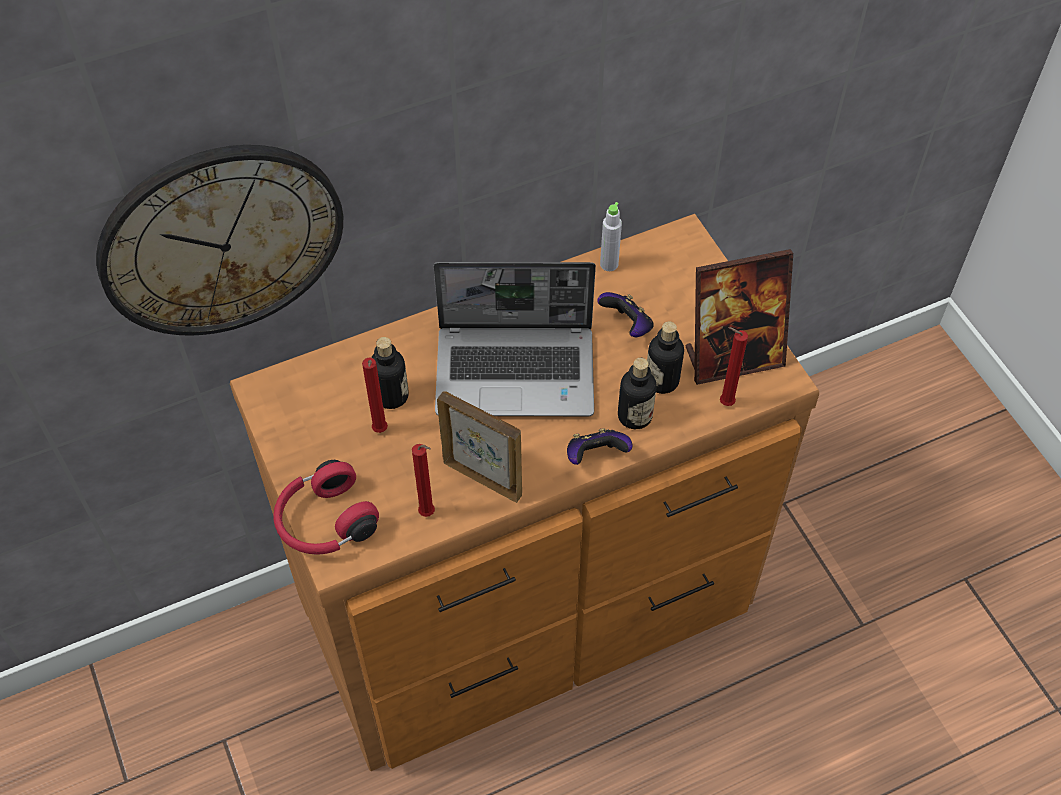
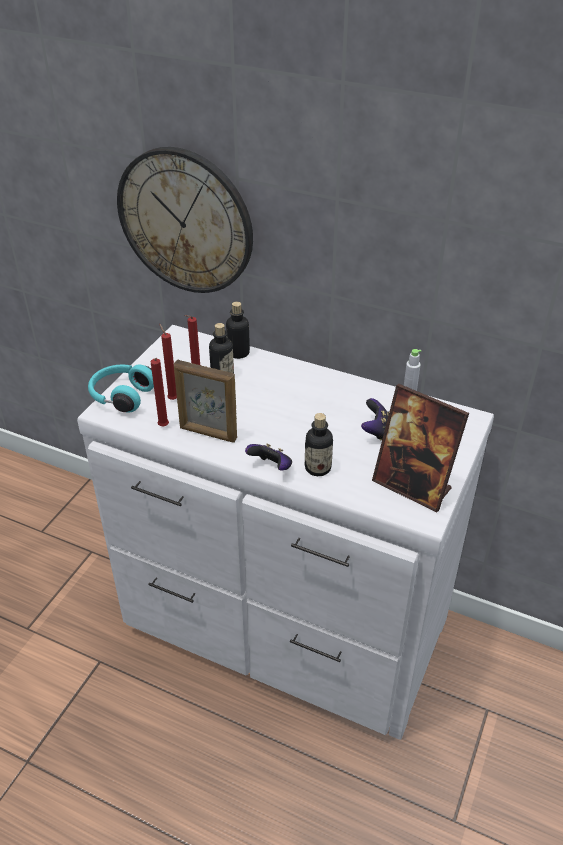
camera: 50 degrees right, 15 degrees down
(325, 522) = (121, 396): red headphones -> turquoise headphones
(483, 478) = (208, 433): picture frame -> picture frame turned 120 degrees clockwise
(517, 371) = (291, 408): laptop -> none
(530, 605) = (283, 625): brown dresser -> white dresser
(662, 381) = (356, 465): bottle -> bottle (238, 353)
(724, 403) = (374, 500): red candle -> red candle (172, 398)

